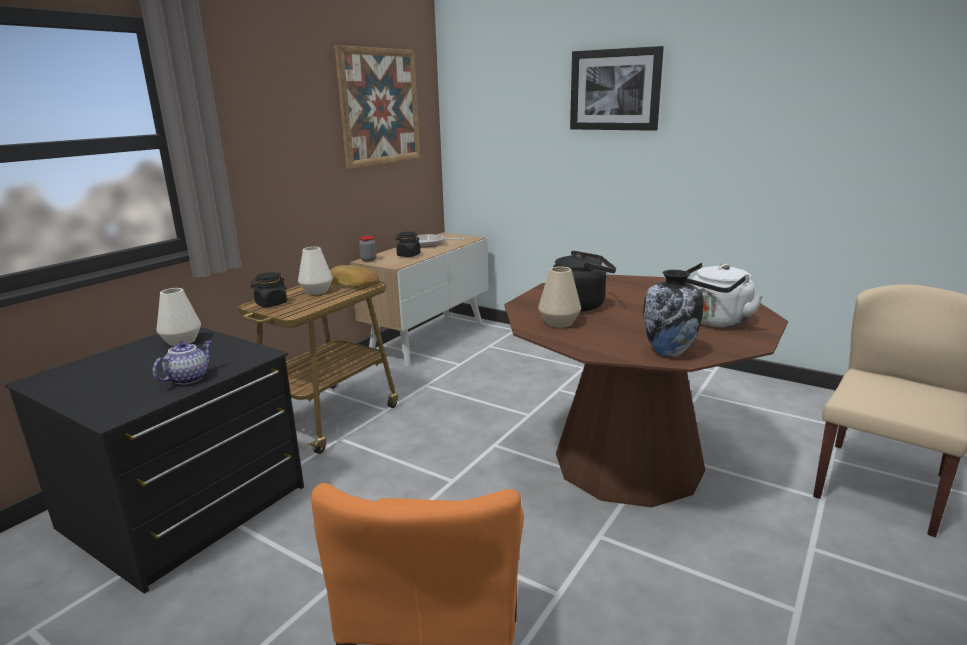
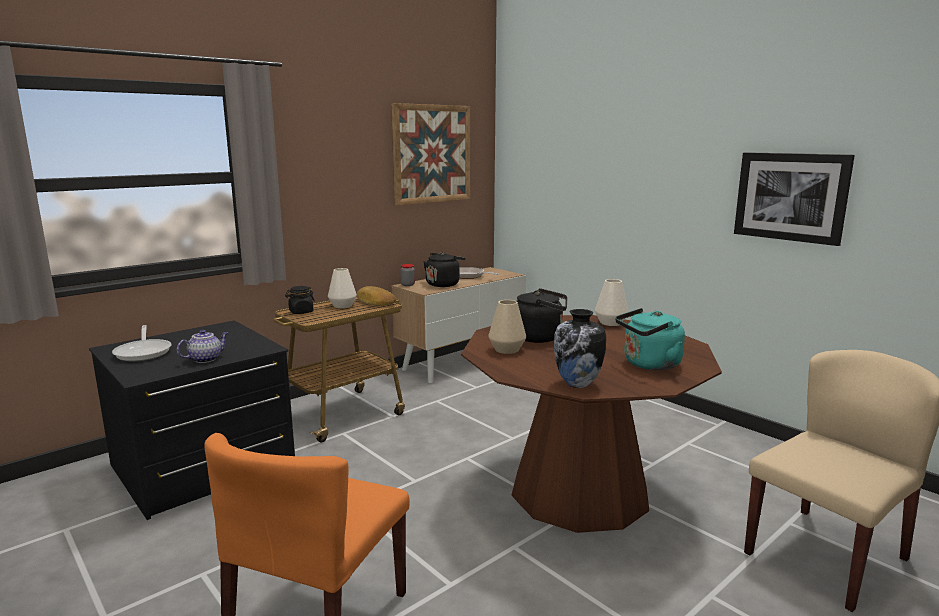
camera: 15 degrees right, 5 degrees down
(93, 379) = (144, 352): none -> frying pan
(182, 341) = (220, 332): white vase -> white vase (610, 323)
(408, 255) = (443, 284): black jar -> black kettle
(615, 90) = (637, 145): picture -> picture (790, 197)
(715, 322) = (649, 364): white kettle -> turquoise kettle

